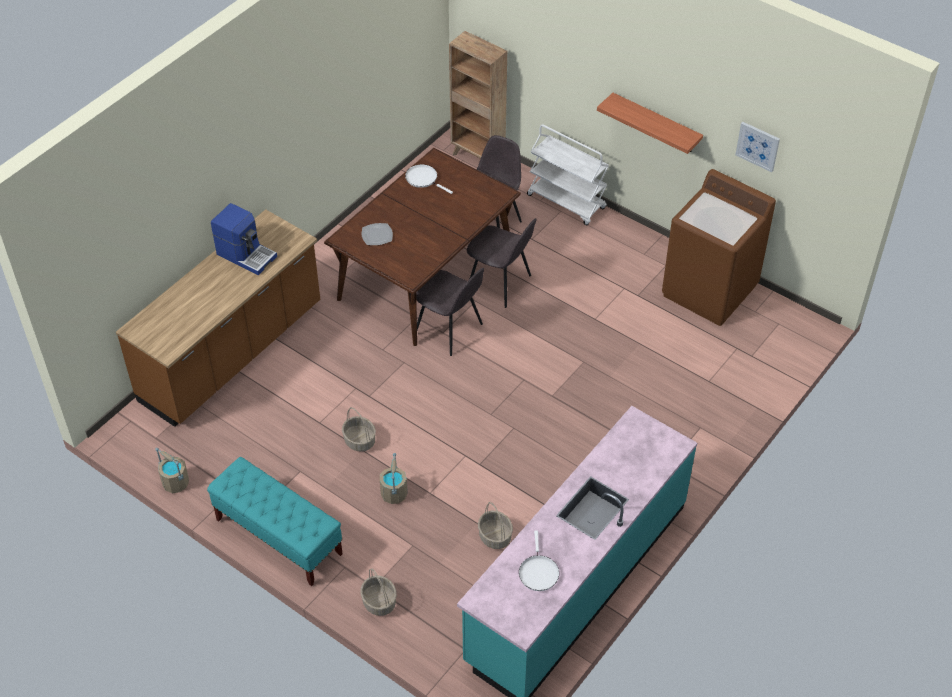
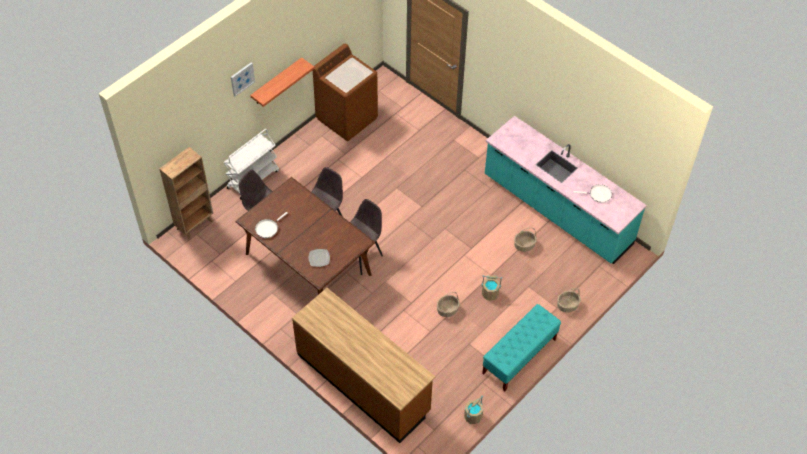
camera: 85 degrees left, 5 degrees up
(246, 254) = (336, 329): coffee machine -> none
(758, 146) = (328, 29): picture -> picture (242, 79)

